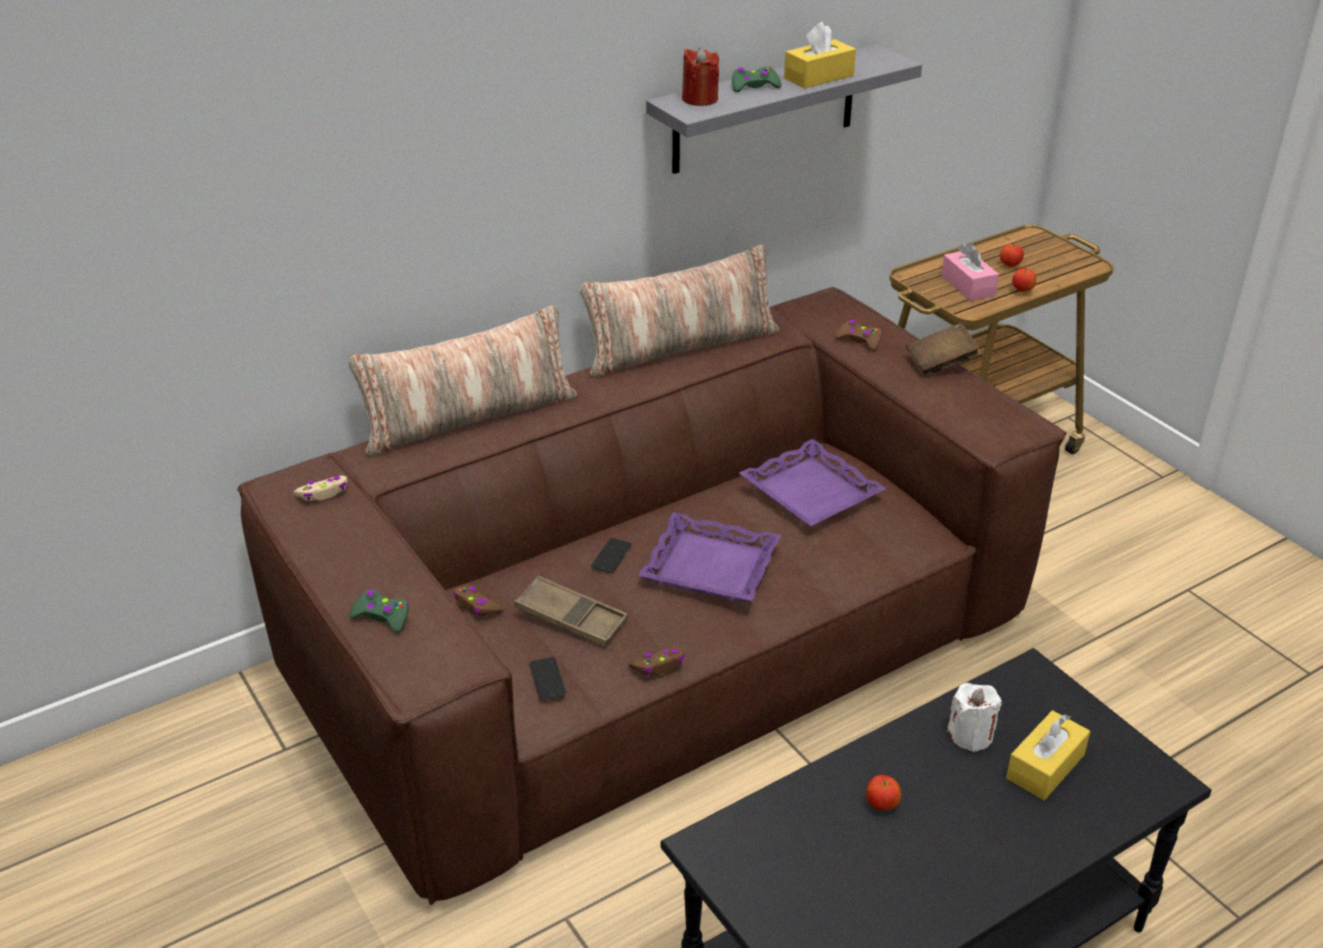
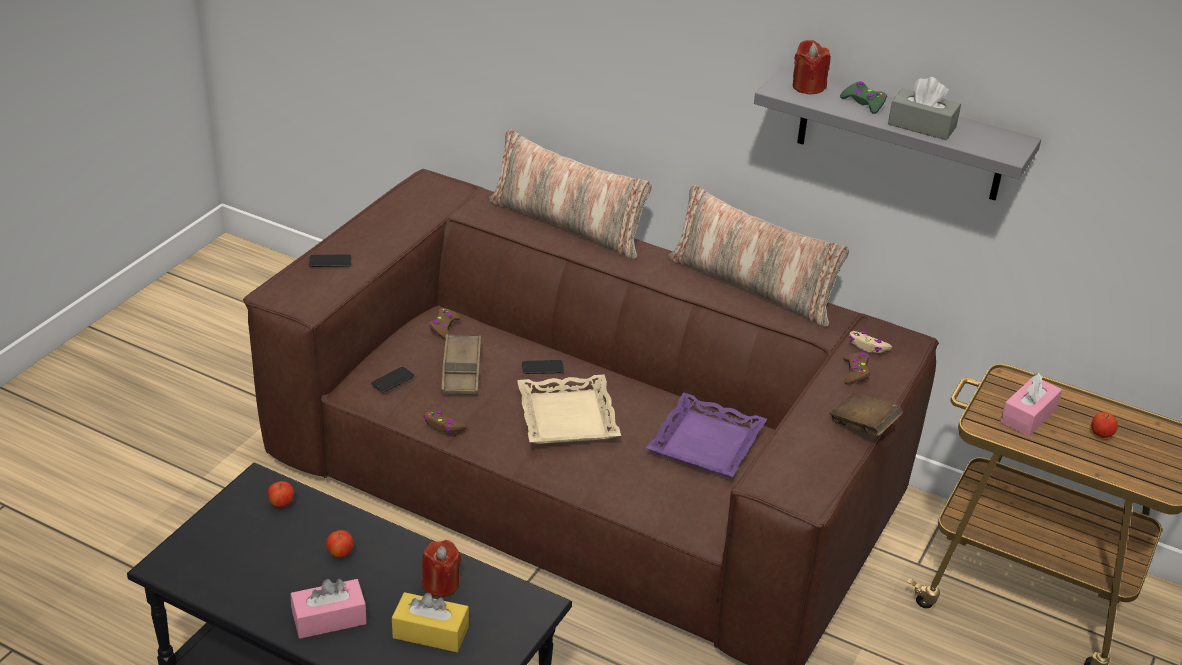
camera: 60 degrees right, 0 degrees up
(323, 493) = (435, 199): beige game controller -> beige game controller (867, 346)
(382, 616) = (330, 261): green game controller -> phone
(711, 566) = (568, 417): purple tray -> beige tray
(819, 77) = (922, 126): yellow tissue box -> grey tissue box
(971, 735) = (441, 584): white candle -> red candle
(992, 846) = (329, 618): none -> pink tissue box
(1022, 290) = (1055, 451): apple -> apple (281, 504)

